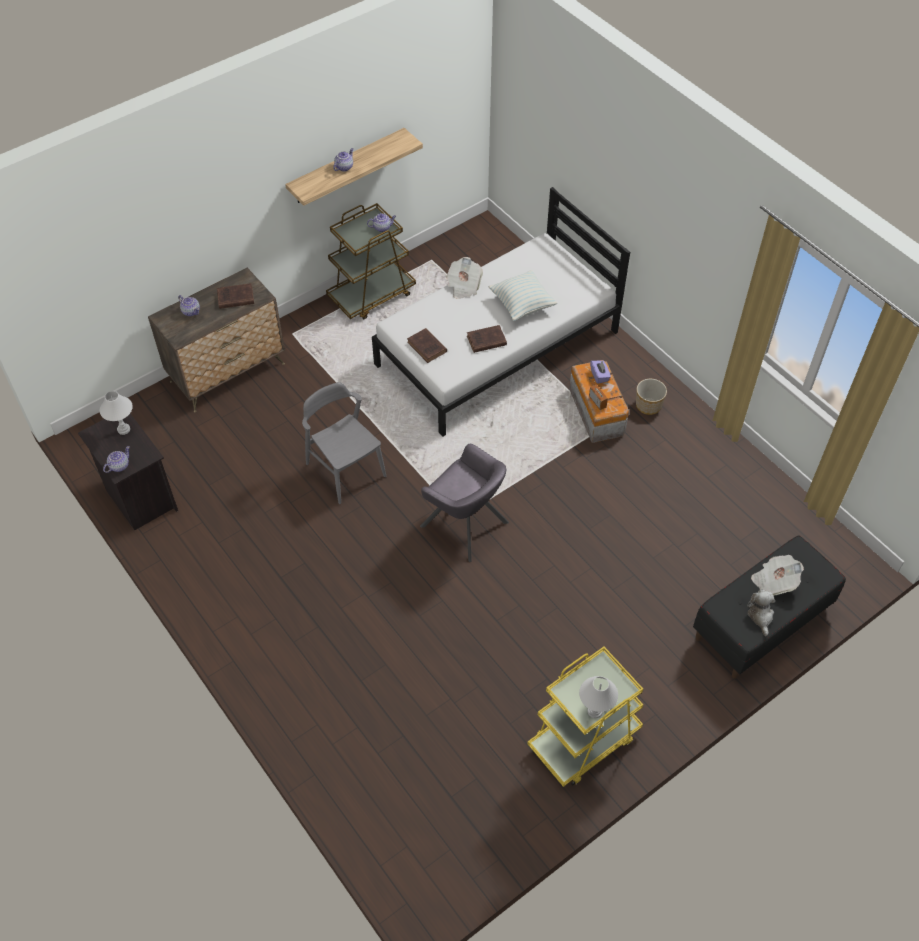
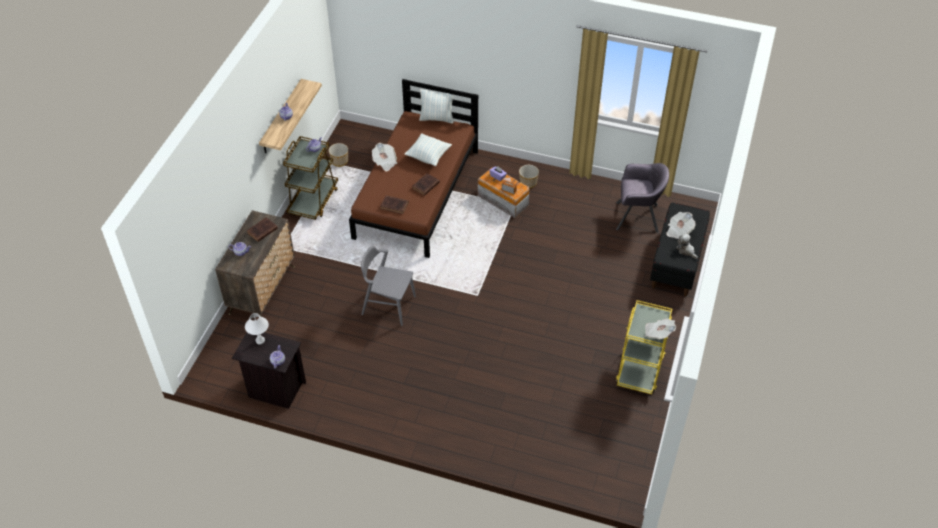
camera: 35 degrees left, 5 degrees down
(442, 262) = (340, 161): none -> planter
(464, 525) = (483, 297): grey armchair -> grey armchair (637, 217)
(497, 348) = (417, 194): white bed -> brown bed
(575, 261) = (437, 118): none -> pillow
(595, 711) = (658, 333): white table lamp -> newspaper

